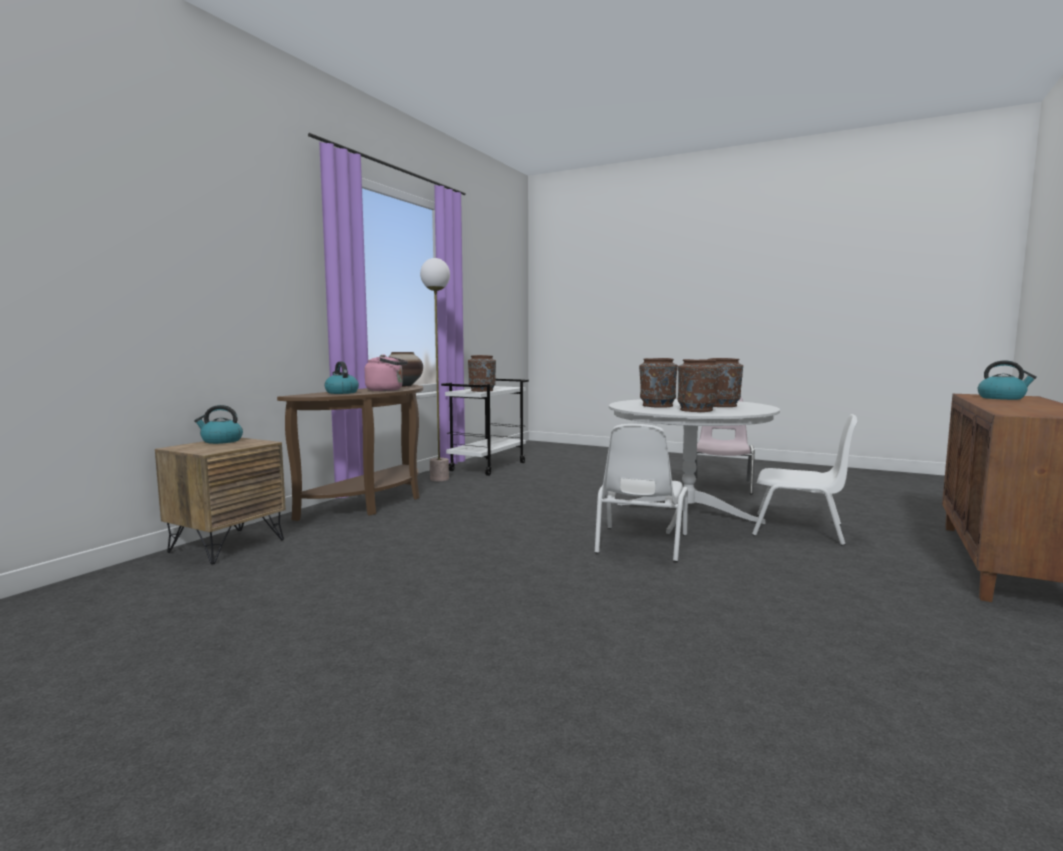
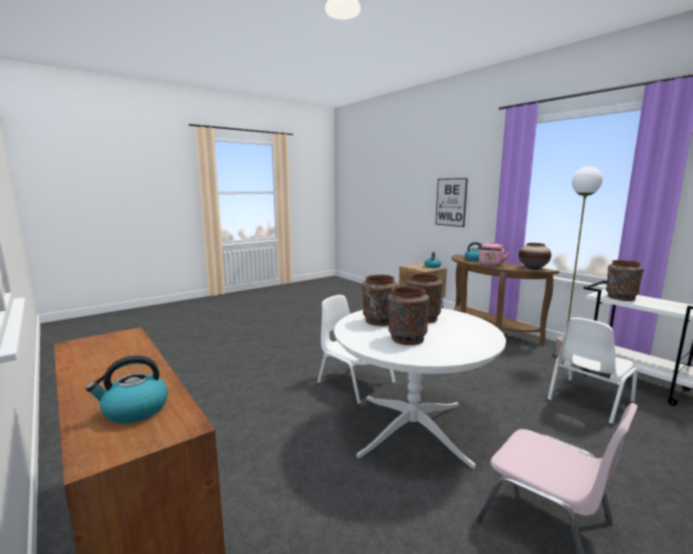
camera: 115 degrees right, 5 degrees up
(215, 290) = (451, 202): none -> picture
(799, 530) = (326, 467): white chair -> white chair (588, 400)

